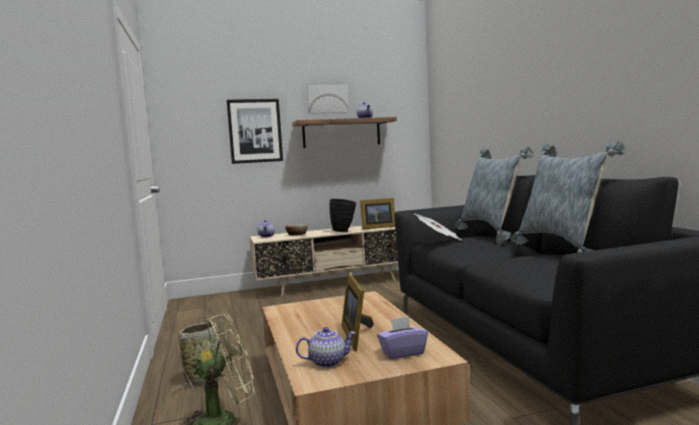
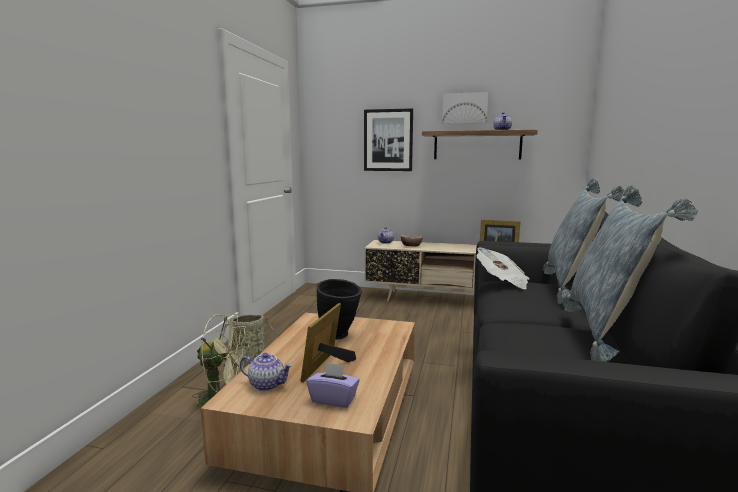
camera: 30 degrees right, 5 degrees up
(344, 231) = (458, 250): black vase -> black vase (340, 336)

